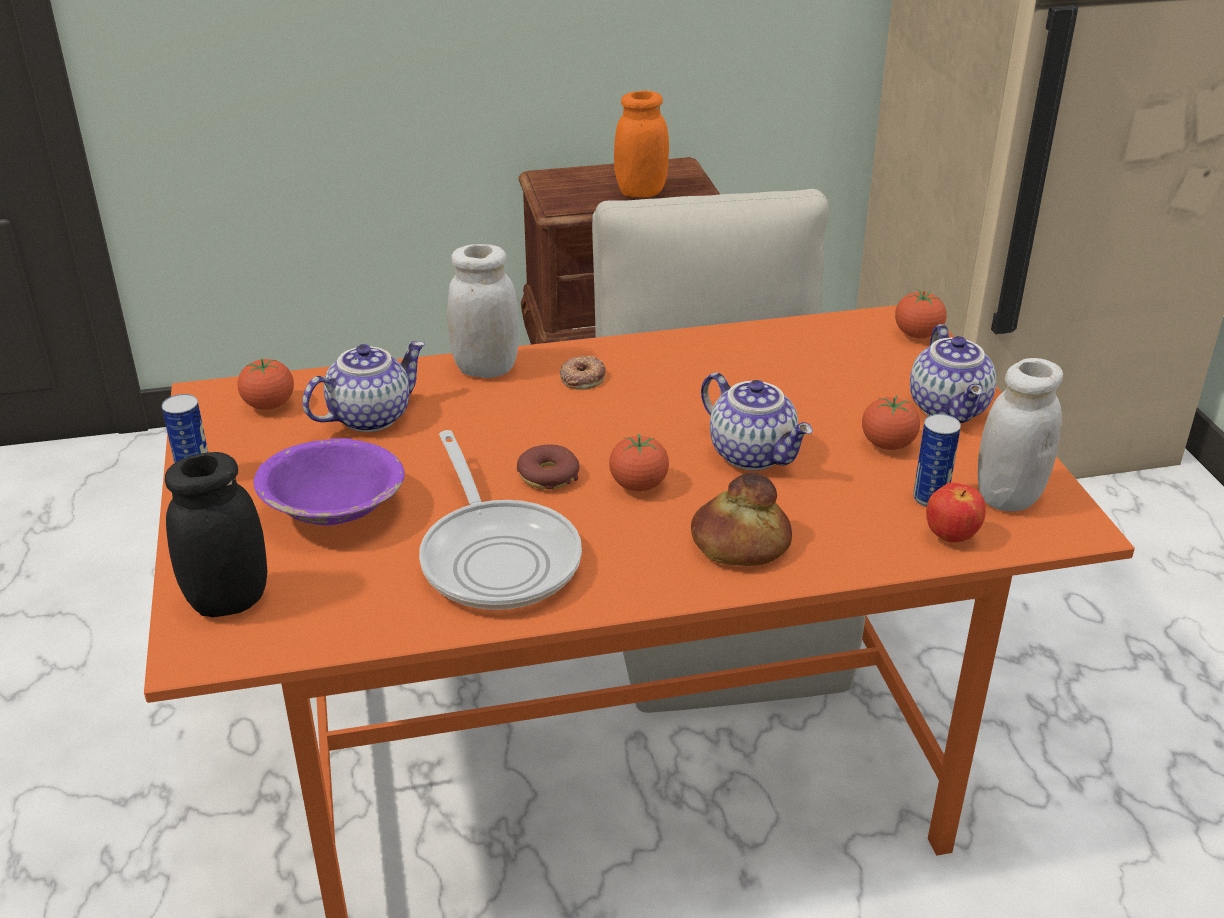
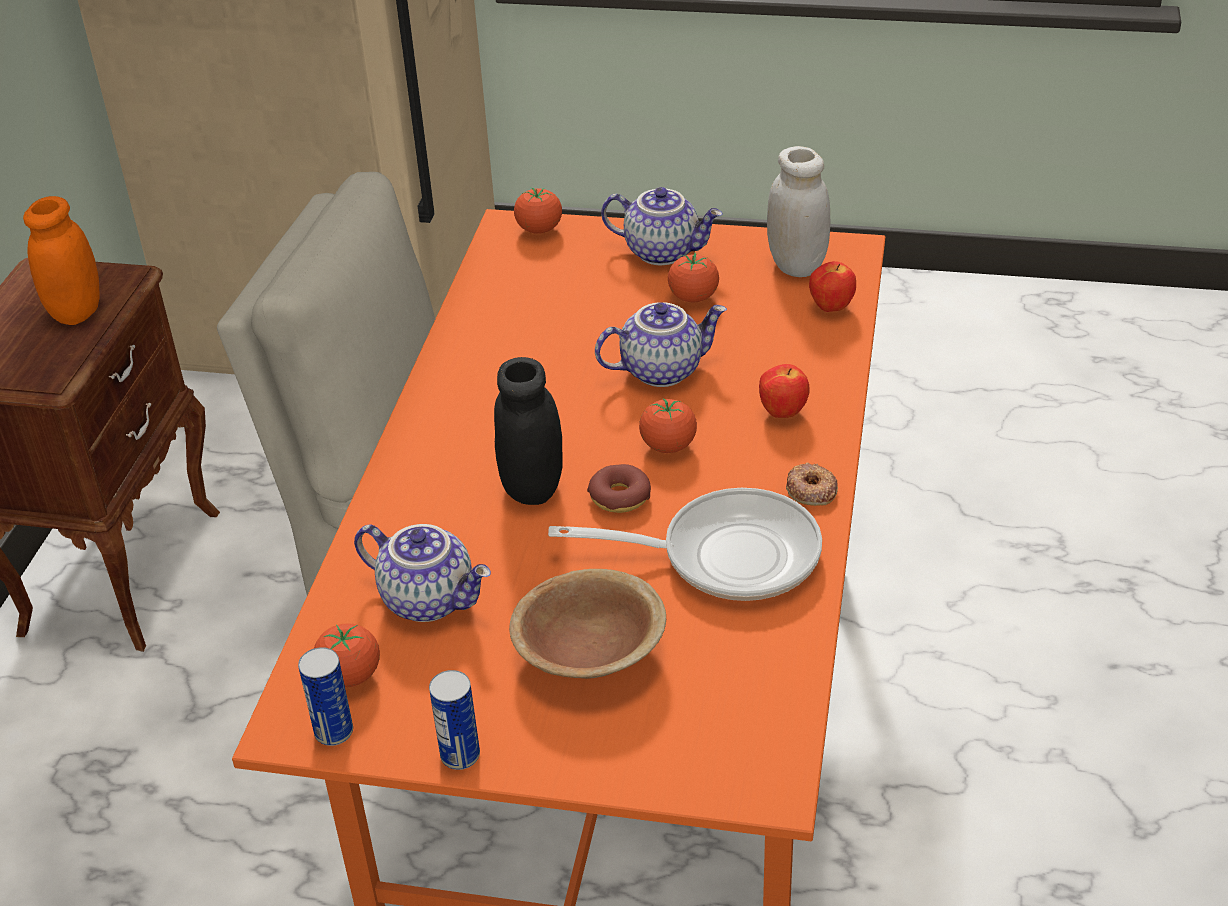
camera: 65 degrees left, 5 degrees up
(228, 600) = (700, 752): black jar -> black jar (532, 488)
(334, 510) = (589, 652): purple bowl -> brown bowl
(370, 416) = (430, 599): teapot -> teapot turned 135 degrees clockwise
(485, 369) = (398, 497): white jar -> none
(582, 377) = (464, 437): donut -> donut (811, 490)
(739, 543) = (783, 412): bread -> apple
(930, 498) = (778, 301): can -> can (334, 732)

